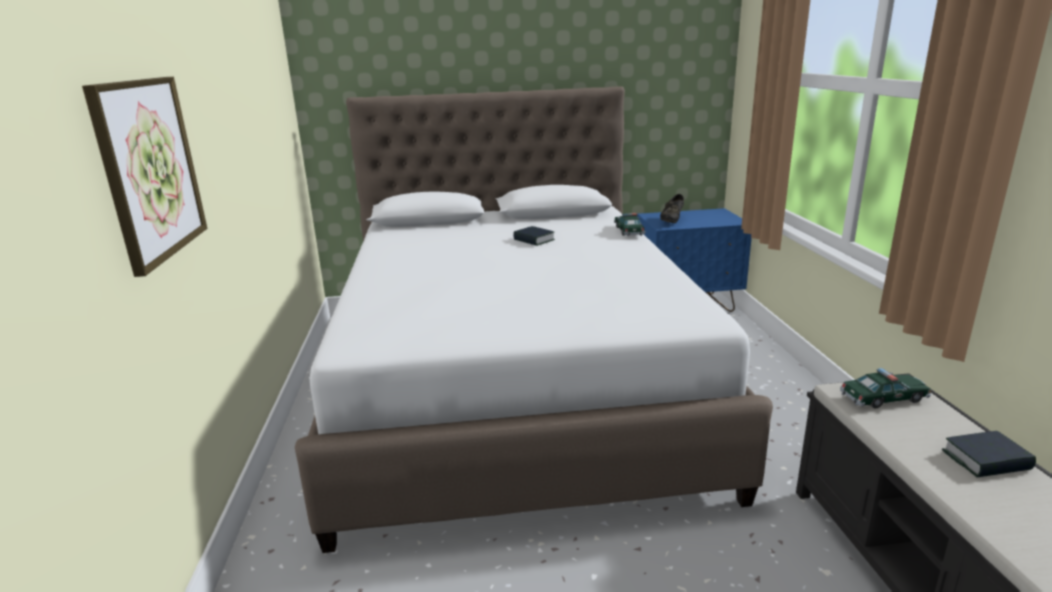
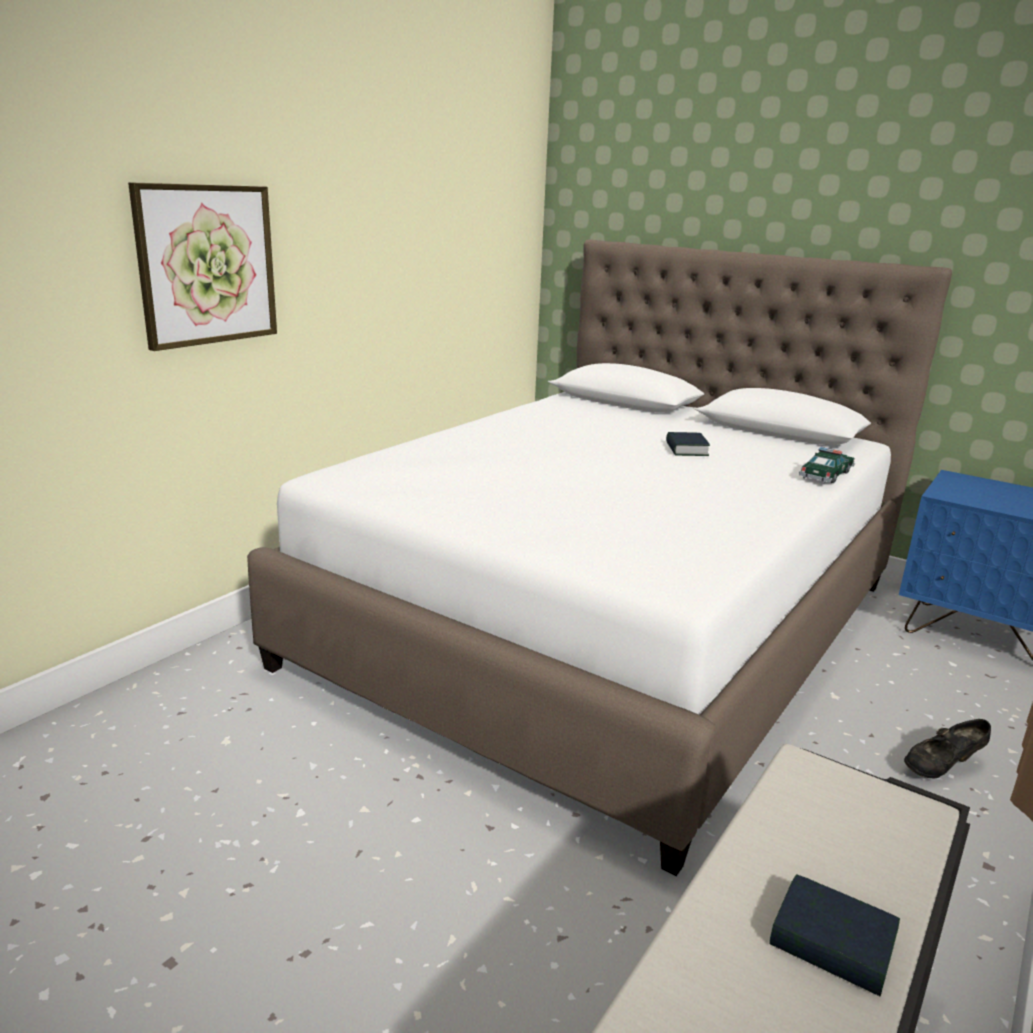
camera: 40 degrees right, 0 degrees up
(672, 221) = (972, 493): black shoe -> black shoe (941, 767)
(883, 398) = (848, 804): toy car -> none

